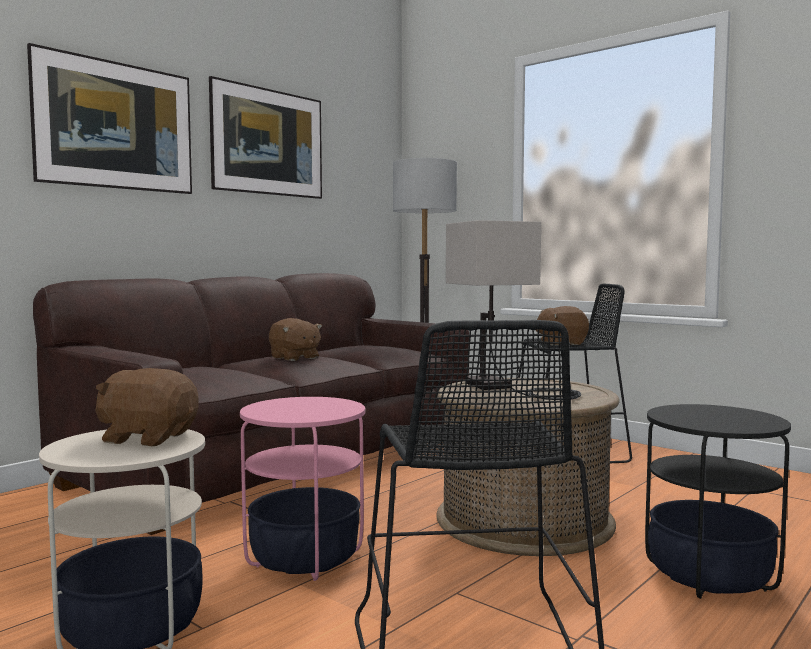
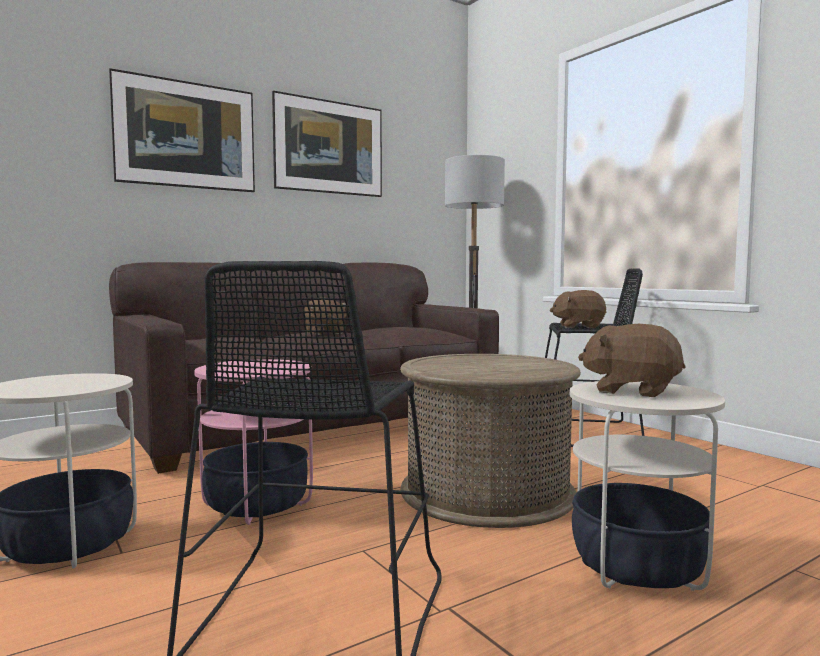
camera: 15 degrees right, 0 degrees up
(148, 438) = (84, 381): brown plush toy -> brown plush toy (631, 390)
(513, 389) = (478, 362): table lamp -> none
(710, 578) = (638, 569): black side table -> beige side table

